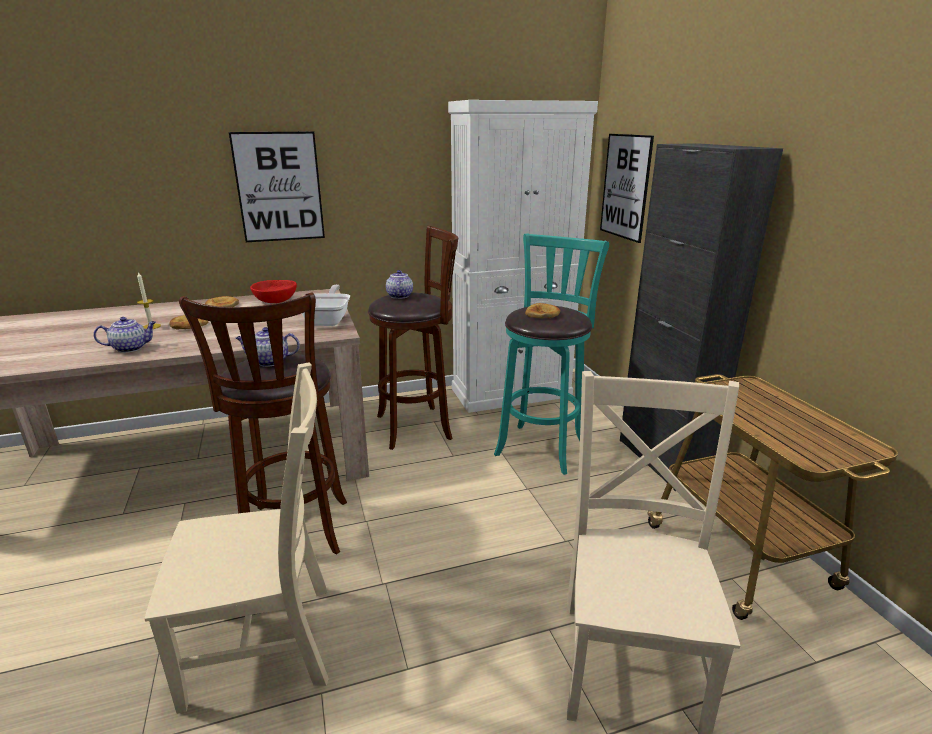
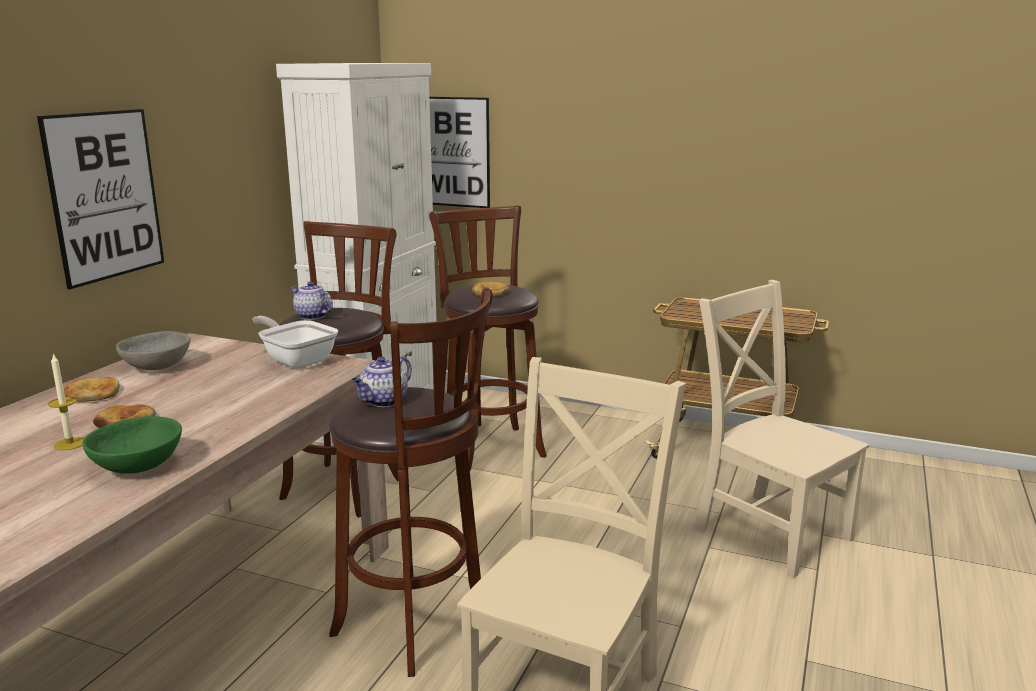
camera: 50 degrees left, 5 degrees down
(131, 348) = (137, 466): teapot -> green bowl
(276, 301) = (156, 366): red bowl -> grey bowl
(542, 446) = (490, 446): turquoise stool -> brown stool
(663, 460) = (590, 414): black cabinet -> none

